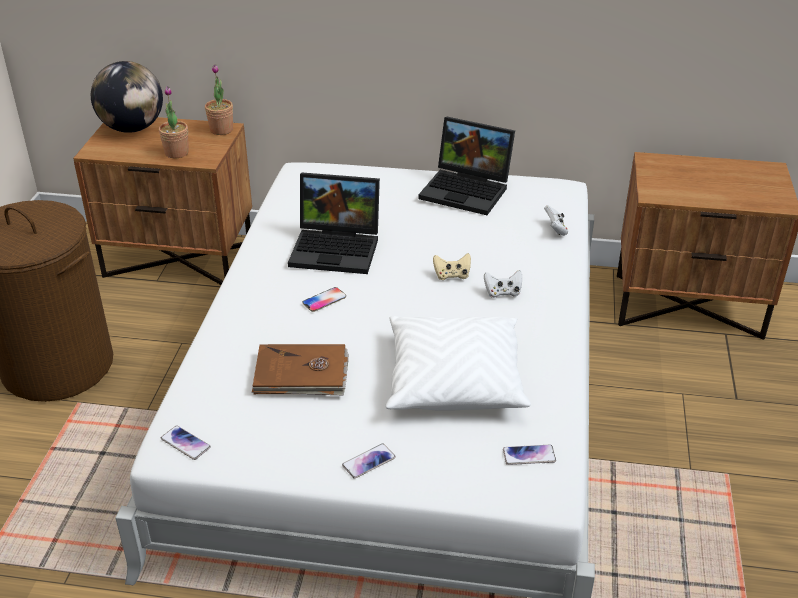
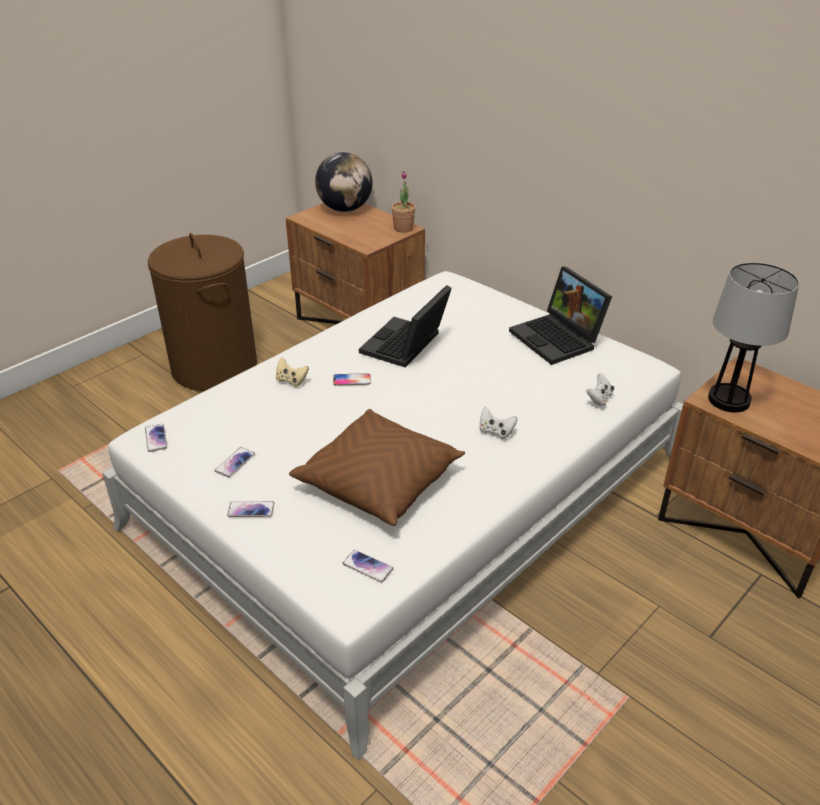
camera: 35 degrees right, 0 degrees up
(177, 153) = (354, 235): potted plant -> none
(300, 427) = (235, 463): none -> phone
(301, 374) = (277, 426): brown book -> none
(338, 248) = (405, 346): laptop -> laptop turned 75 degrees clockwise
(452, 275) = (469, 401): beige game controller -> beige game controller (291, 380)
(454, 380) = (379, 481): white pillow -> brown pillow
(667, 189) = (729, 400): none -> table lamp

